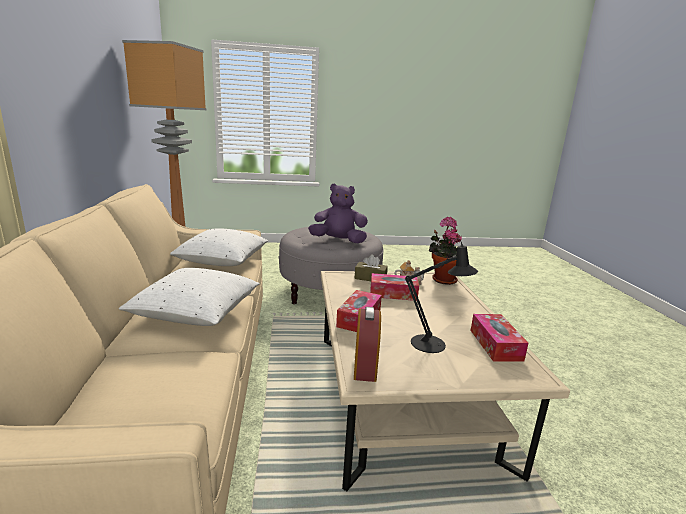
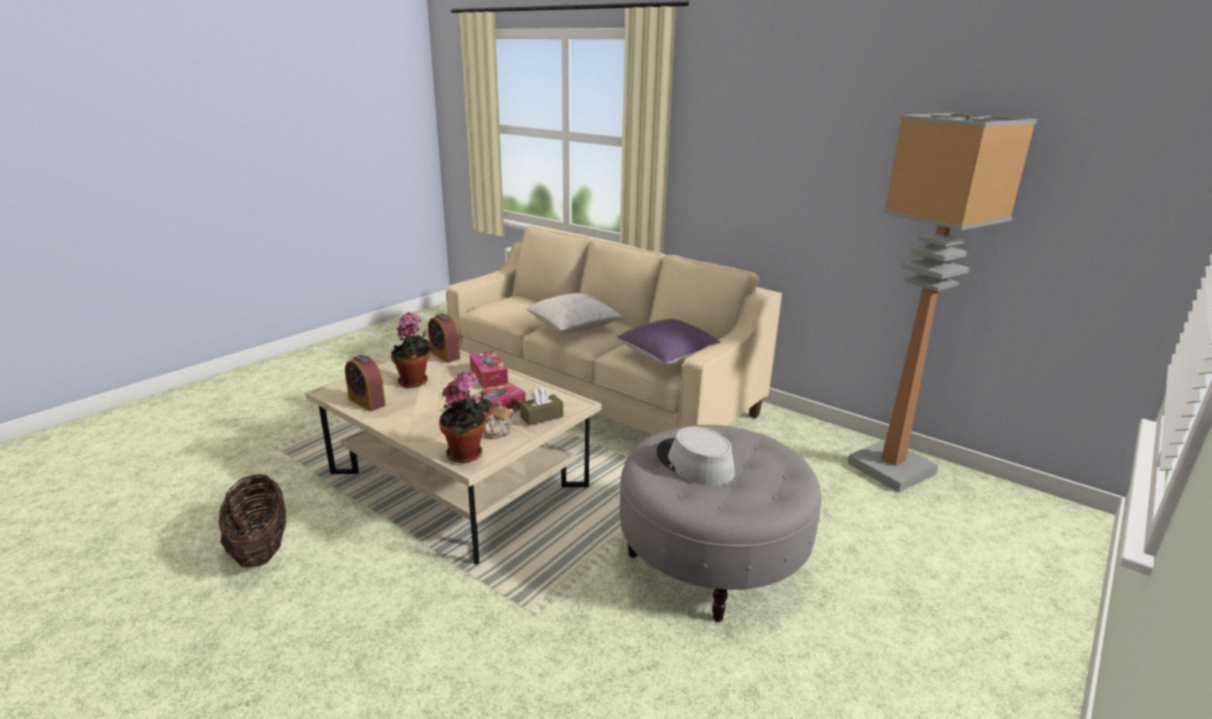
camera: 135 degrees right, 5 degrees up
(222, 261) = (669, 357): white pillow -> purple pillow
(338, 241) = (694, 463): purple plush toy -> grey hat
(433, 345) = (415, 383): black table lamp -> potted plant
(495, 345) = (367, 402): tissue box -> alarm clock
(596, 425) = (260, 548): none -> basket

